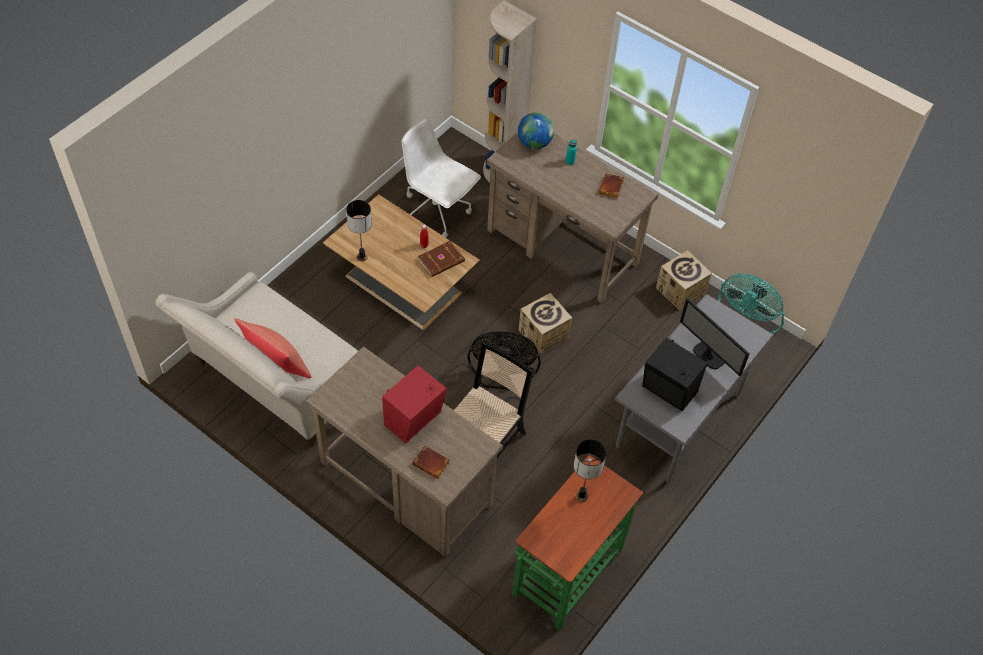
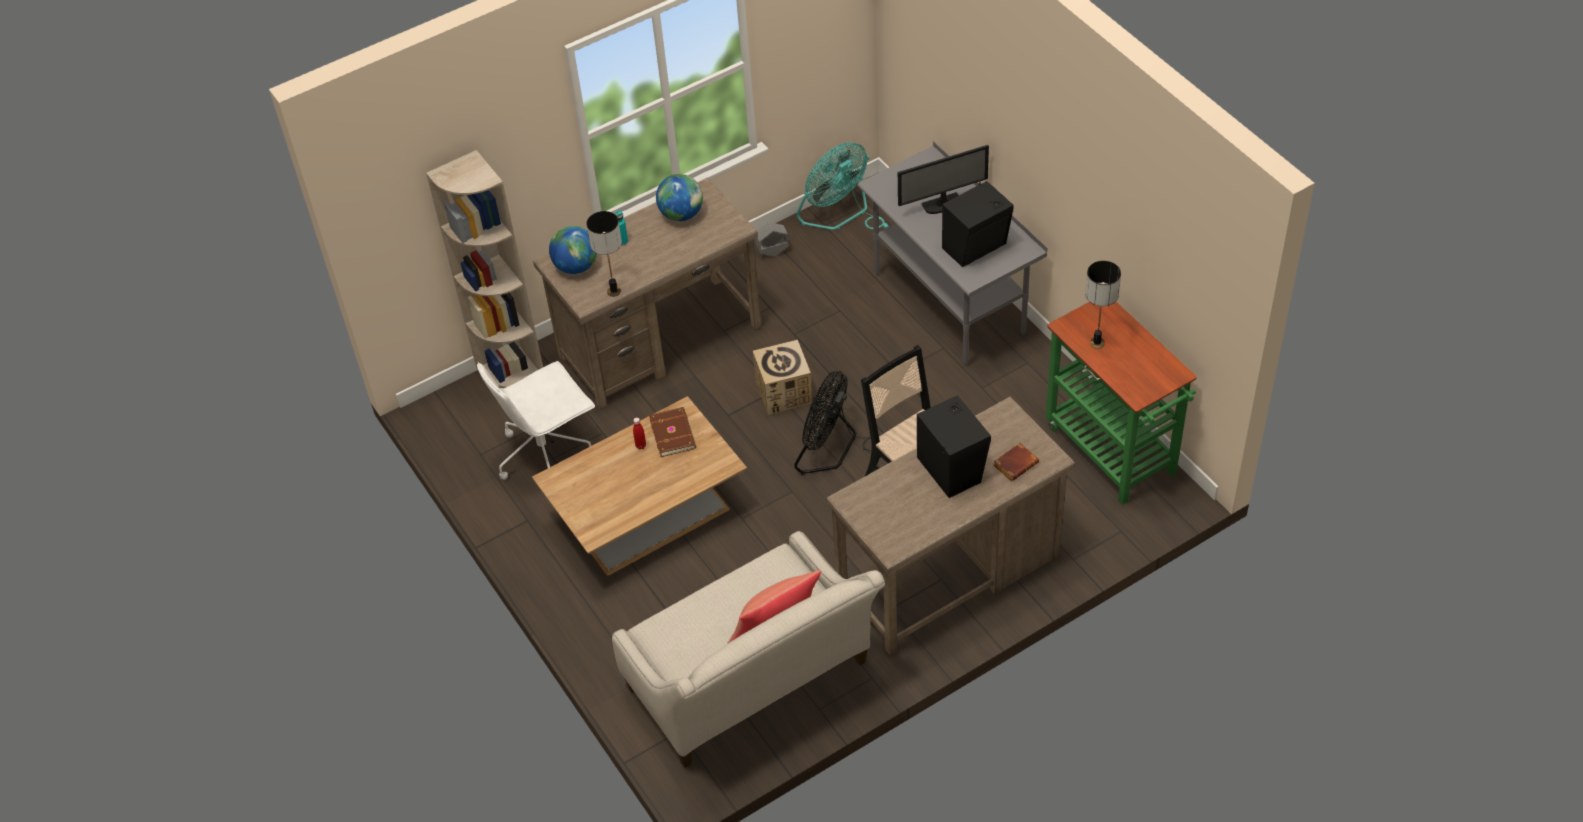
camera: 65 degrees left, 5 degrees down
(362, 257) = (632, 514): table lamp -> table lamp (614, 292)
(415, 420) = (951, 467): red speaker -> black speaker
(611, 188) = (681, 214): brown book -> globe
(680, 291) = (773, 252): cardboard box -> grey planter

